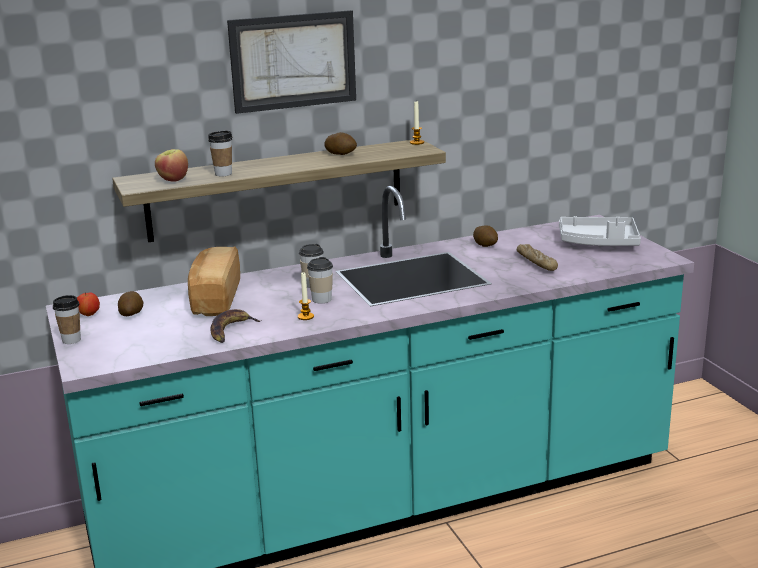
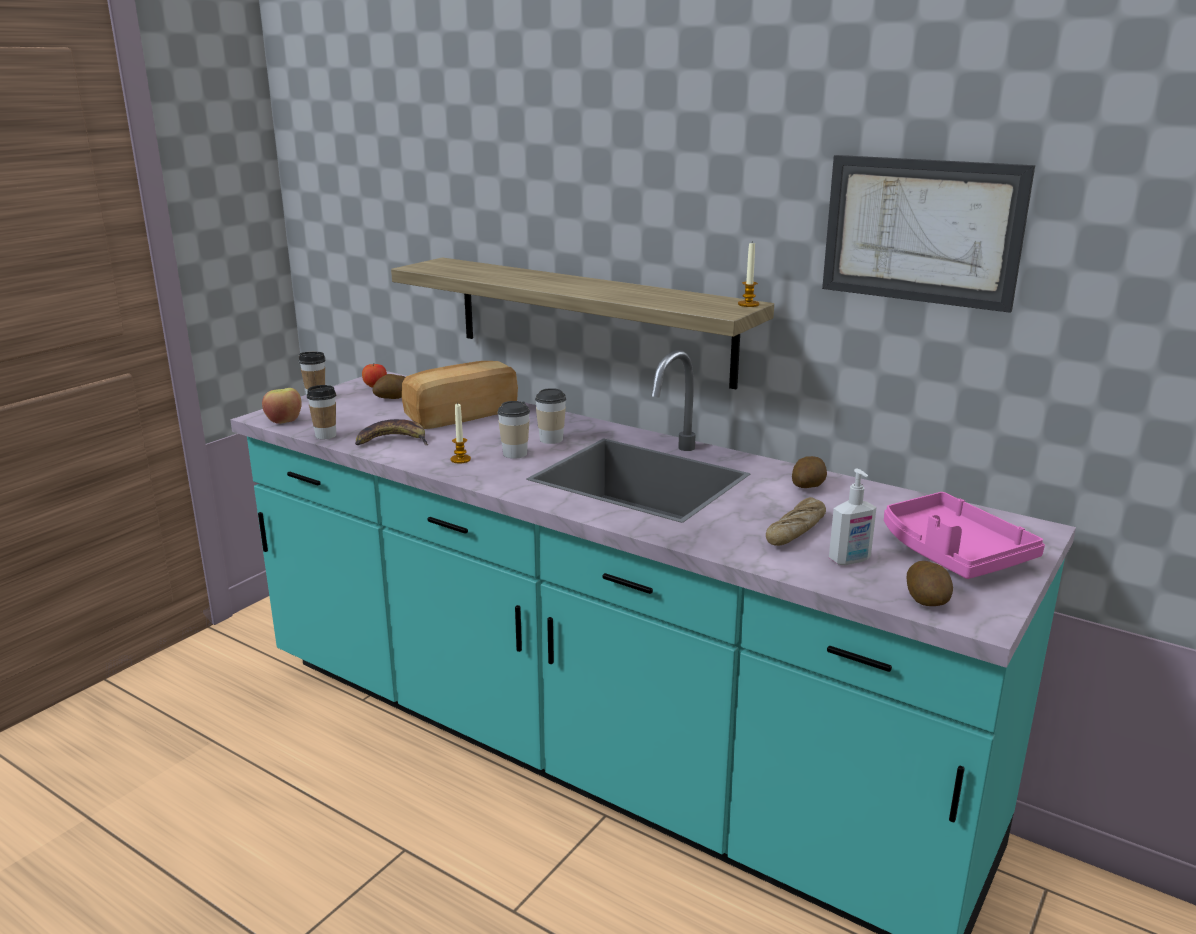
camera: 55 degrees right, 0 degrees up
(173, 180) = (456, 269): apple -> apple (284, 421)
(223, 174) = (498, 276): cup -> cup (326, 436)
(293, 61) = (619, 158): picture -> picture (922, 231)
(341, 154) = (641, 291): potato -> potato (927, 600)
(583, 262) = (850, 560): none -> soap dispenser
(598, 242) = (952, 553): grey tray -> pink tray

